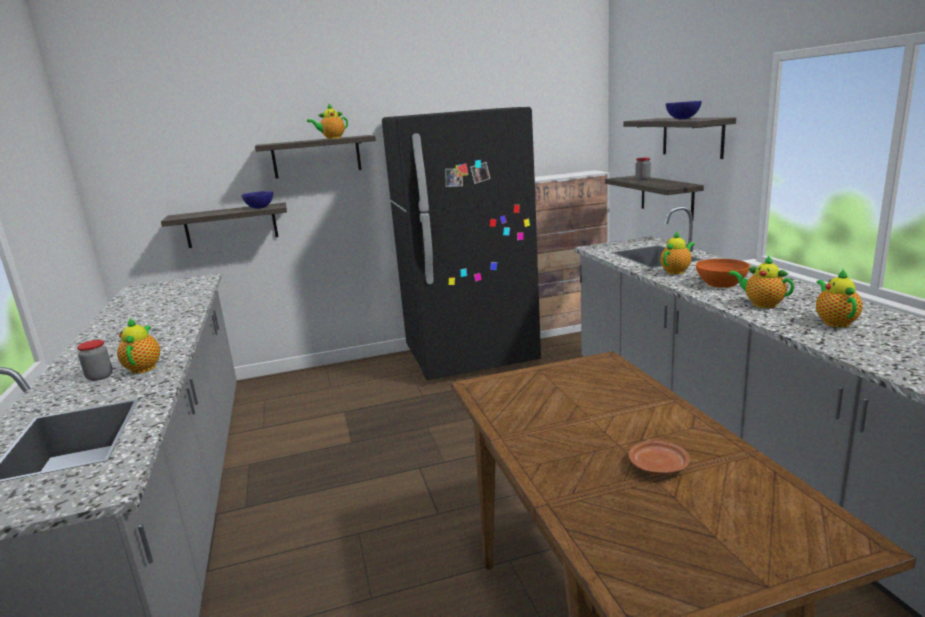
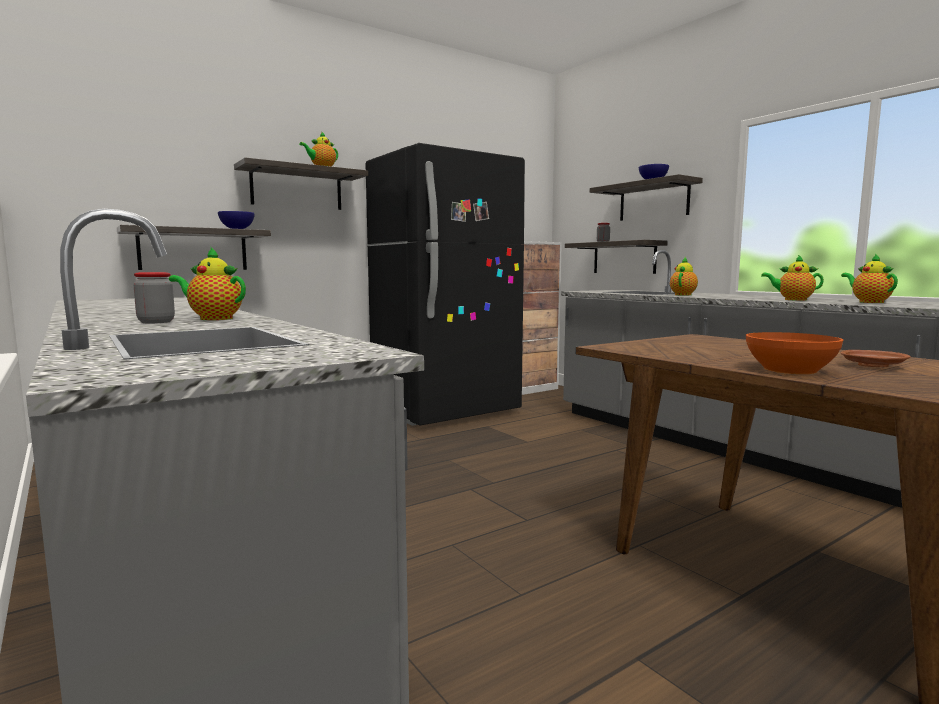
camera: 20 degrees left, 10 degrees down
(144, 367) = (213, 318): teapot -> teapot turned 45 degrees counterclockwise
(721, 284) = (735, 296): orange bowl -> orange bowl (790, 370)

